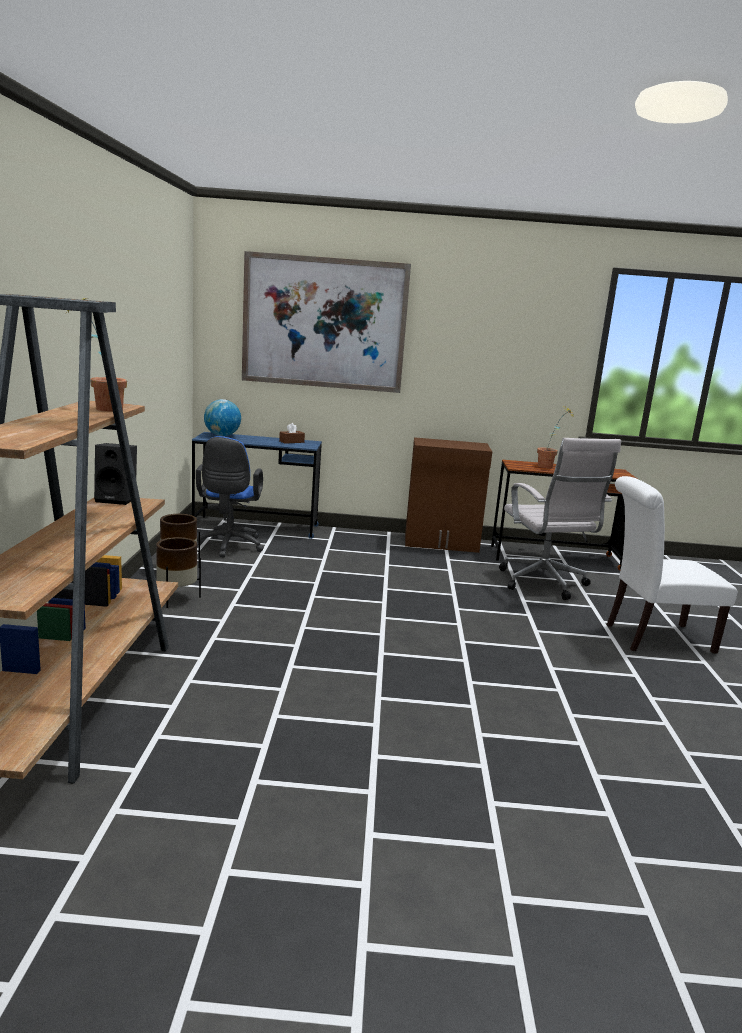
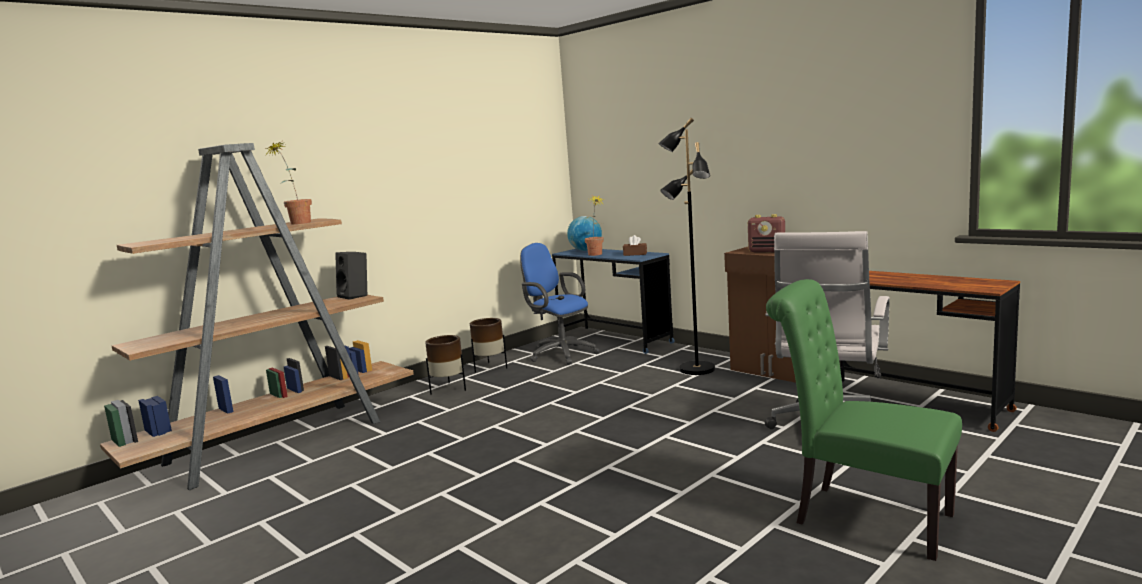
camera: 45 degrees right, 5 degrees down
(228, 546) = (560, 354): blue office chair -> blue office chair turned 90 degrees clockwise
(324, 323) = (661, 131): picture -> none
(379, 549) = (696, 369): none -> black floor lamp
(446, 444) = (767, 251): none -> radio
(549, 467) = (886, 277): potted plant -> potted plant (596, 255)
(652, 637) = (863, 517): white chair -> green chair

